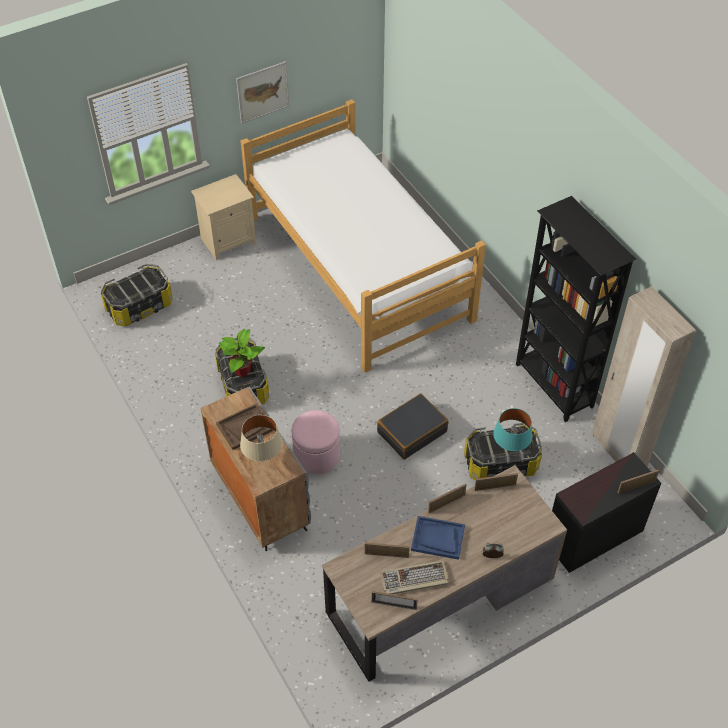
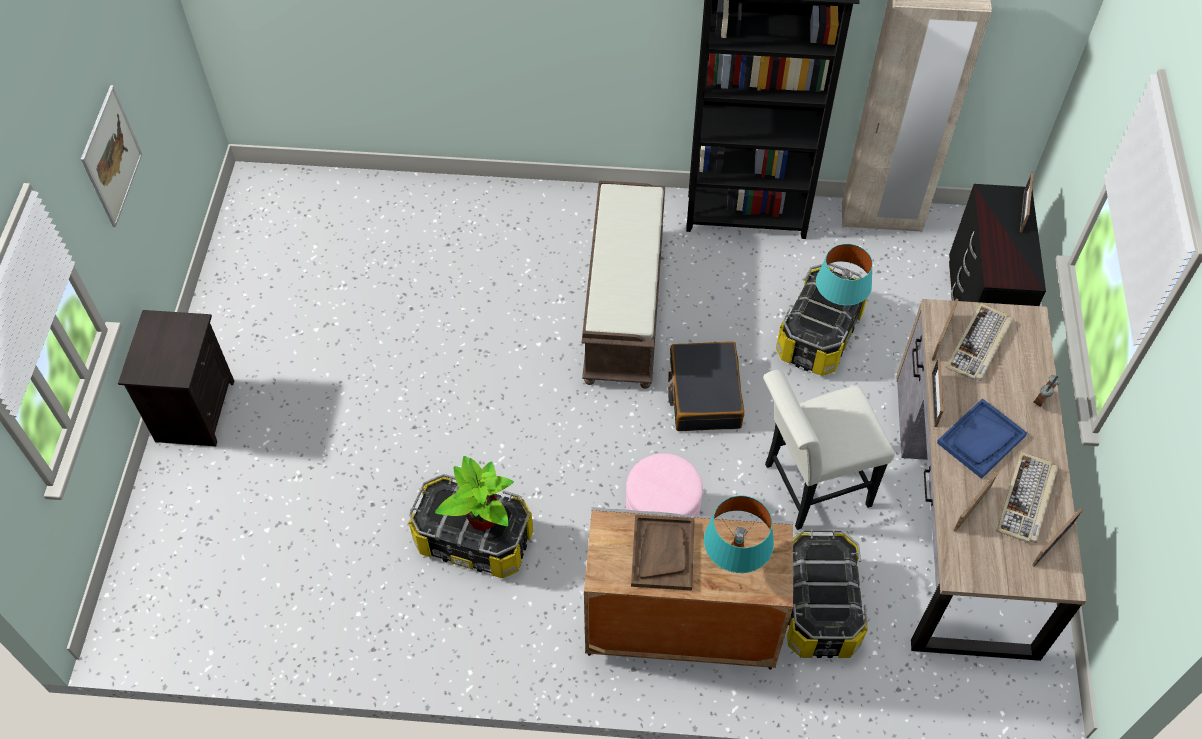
camera: 55 degrees left, 5 degrees up
(139, 306) = (209, 595): storage box -> storage box (818, 607)
(228, 240) = (194, 409): beige nightstand -> black nightstand
(263, 459) = (734, 561): beige table lamp -> turquoise table lamp
(358, 267) = (390, 291): bed -> none
(392, 511) = (809, 487): none -> white chair
(437, 364) = (622, 306): none -> brown bench
(505, 508) = (979, 345): none -> keyboard

